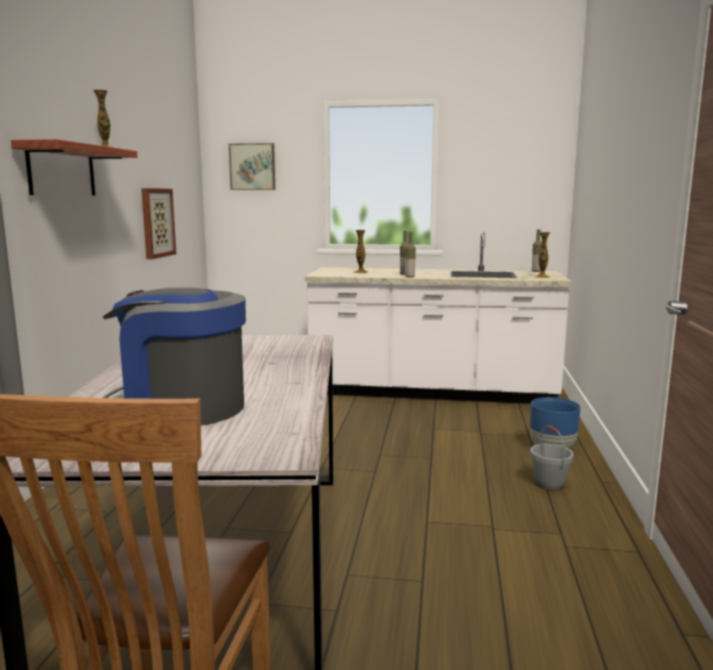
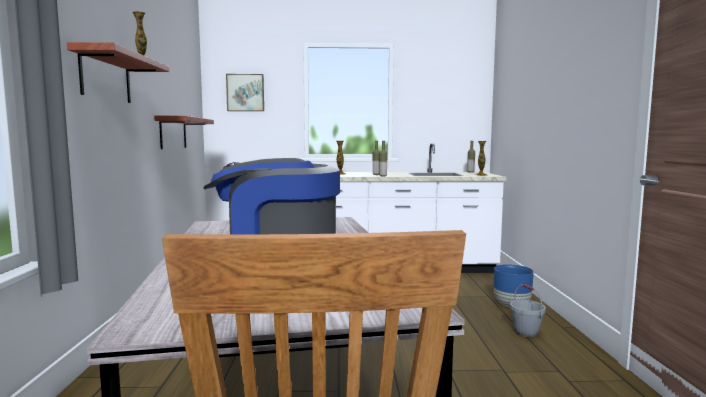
camera: 10 degrees left, 5 degrees down
(157, 223) = (173, 133): picture -> shelf

